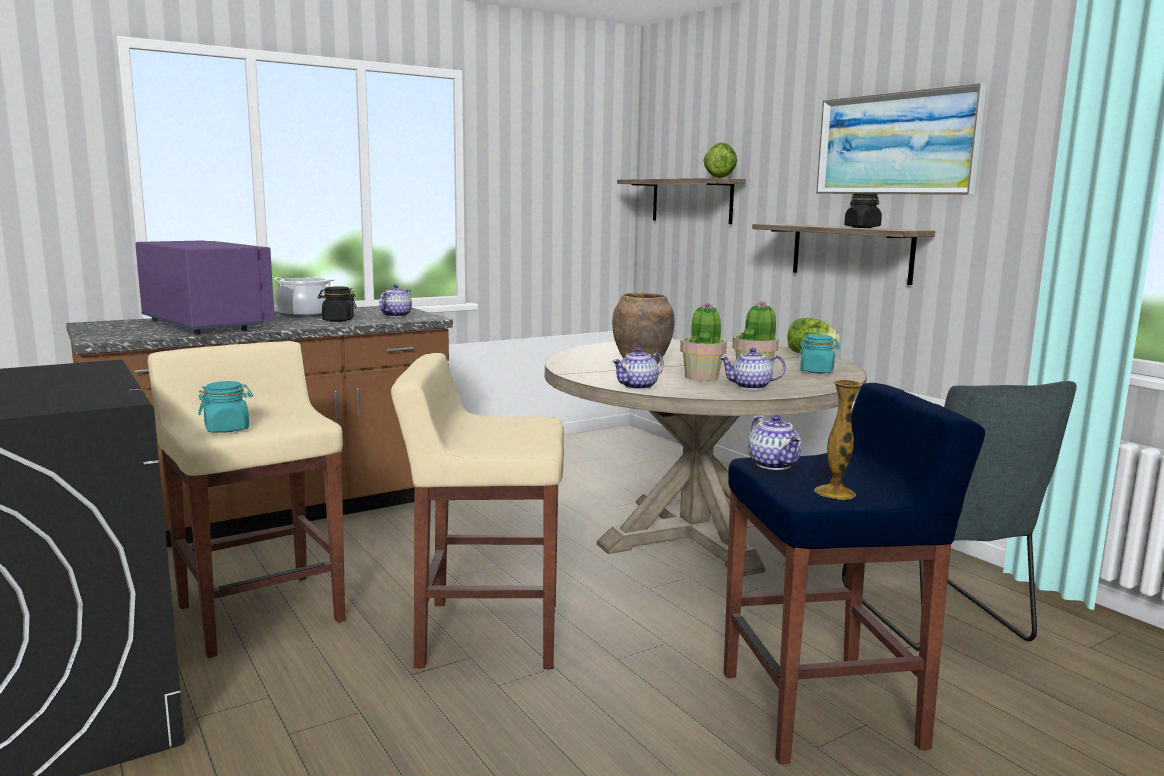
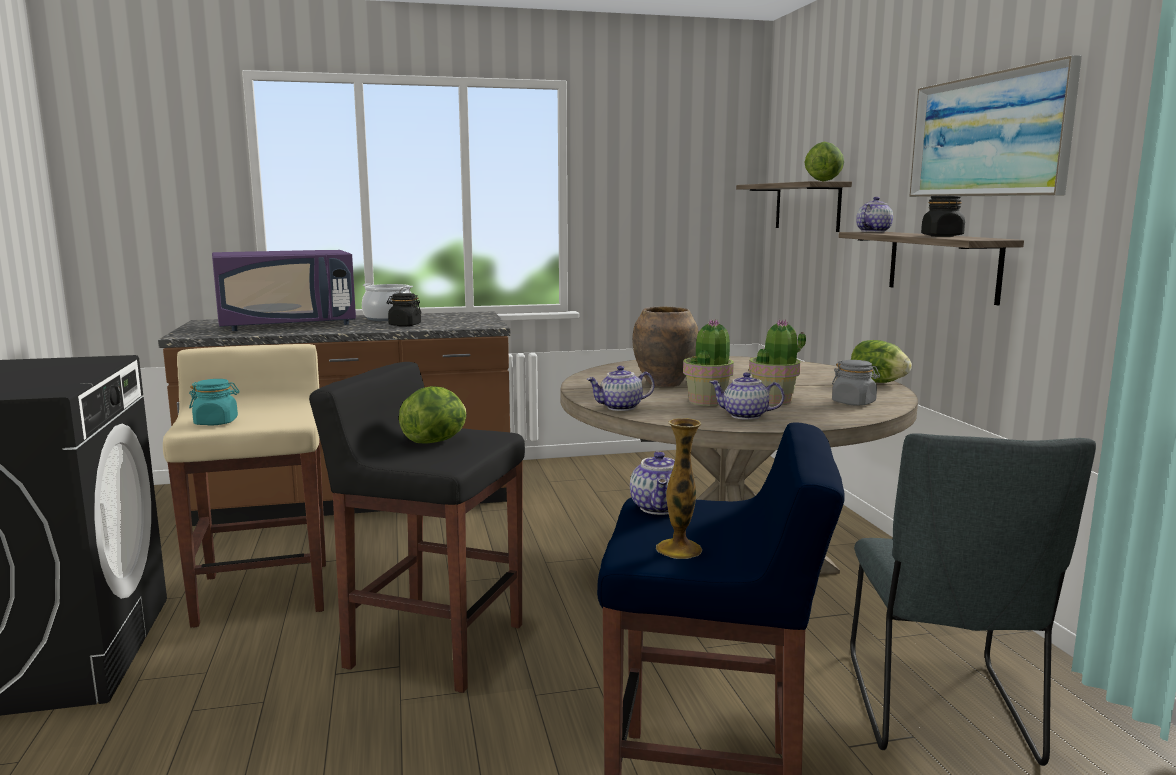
camera: 20 degrees right, 0 degrees up
(205, 325) = (288, 325): purple microwave -> purple microwave turned 90 degrees clockwise
(395, 315) = (464, 322): teapot -> teapot (872, 232)
(486, 634) = (433, 645): beige stool -> black stool
(495, 428) = (436, 441): none -> lettuce
(817, 371) = (854, 403): turquoise jar -> grey jar

